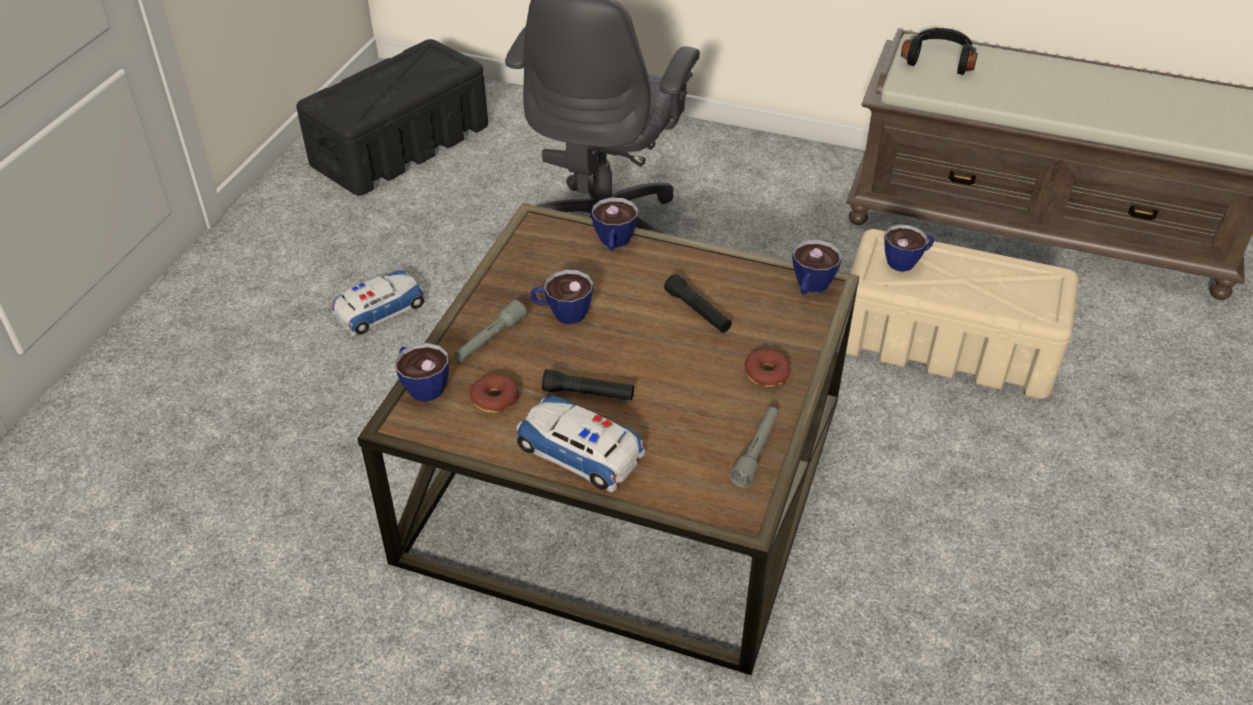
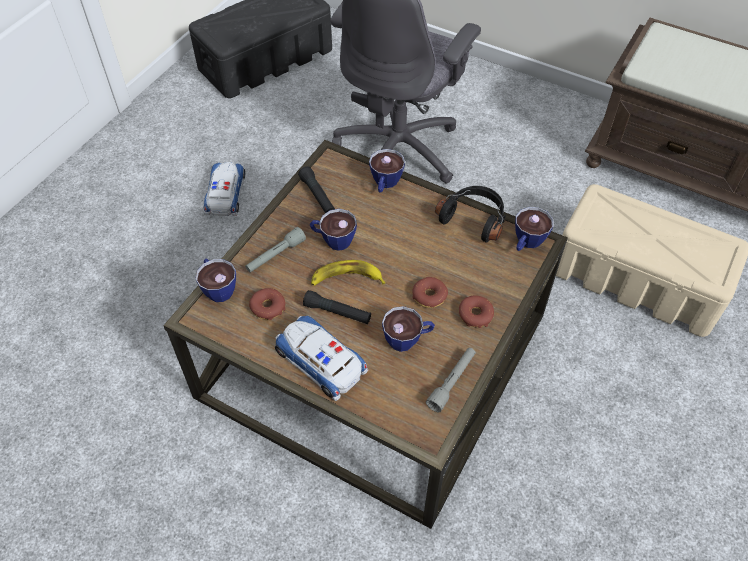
camera: 10 degrees right, 10 degrees up
(380, 309) = (225, 193): toy car -> toy car turned 60 degrees counterclockwise
(590, 354) = (346, 278): none -> banana
(698, 312) = (435, 252): black flashlight -> black flashlight (317, 196)
(702, 360) = (429, 296): none -> donut
(906, 261) = (615, 216): cup -> cup (408, 339)
(939, 60) = (676, 50): black headphones -> black headphones (474, 218)

